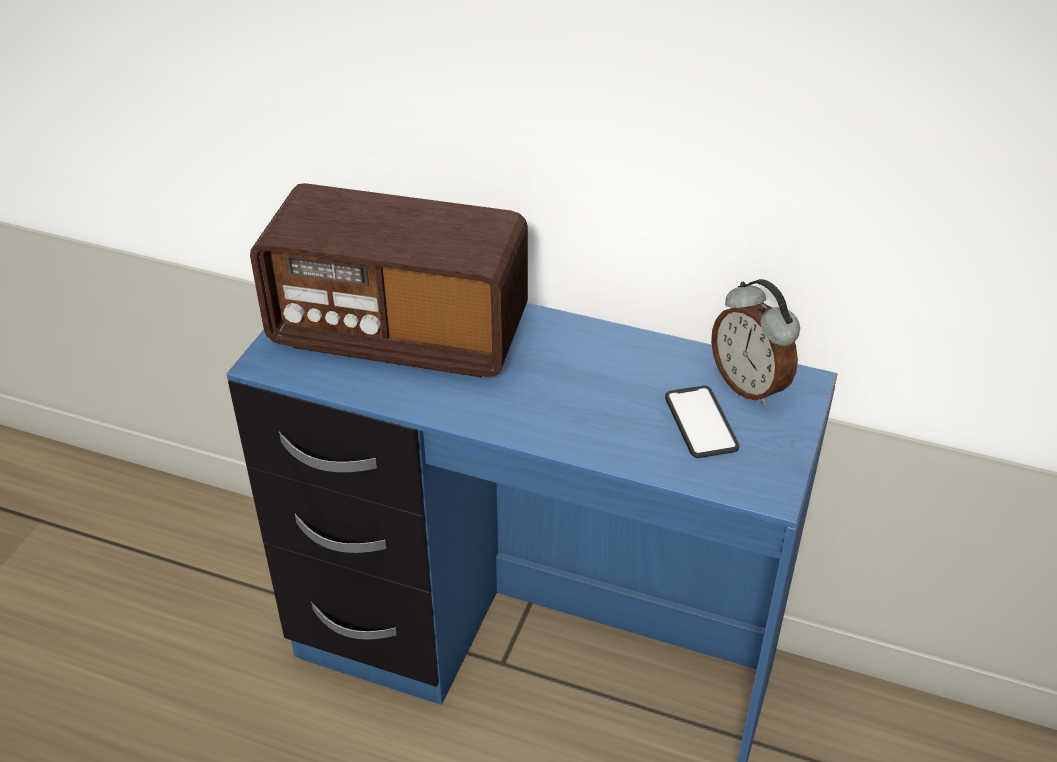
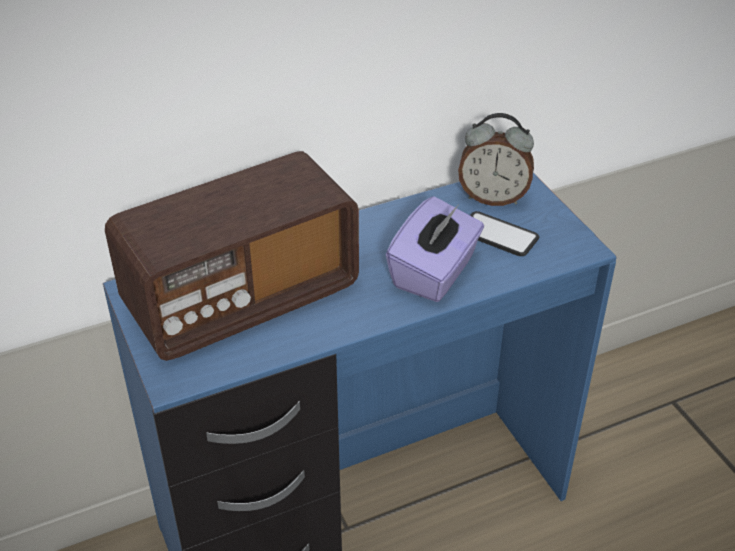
camera: 45 degrees left, 0 degrees up
(587, 417) = (435, 273): none -> purple tissue box

